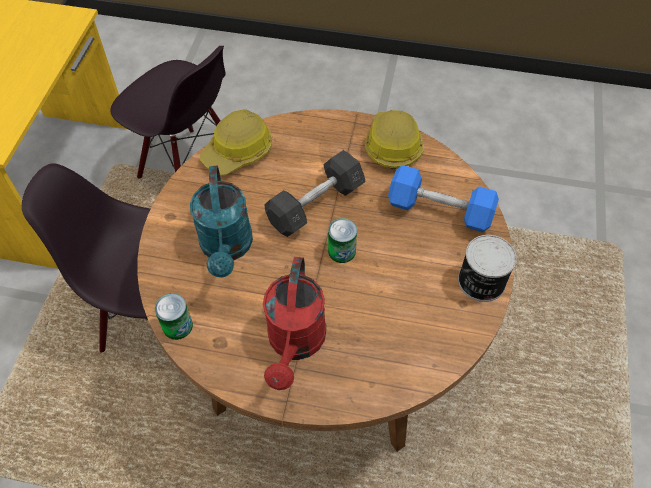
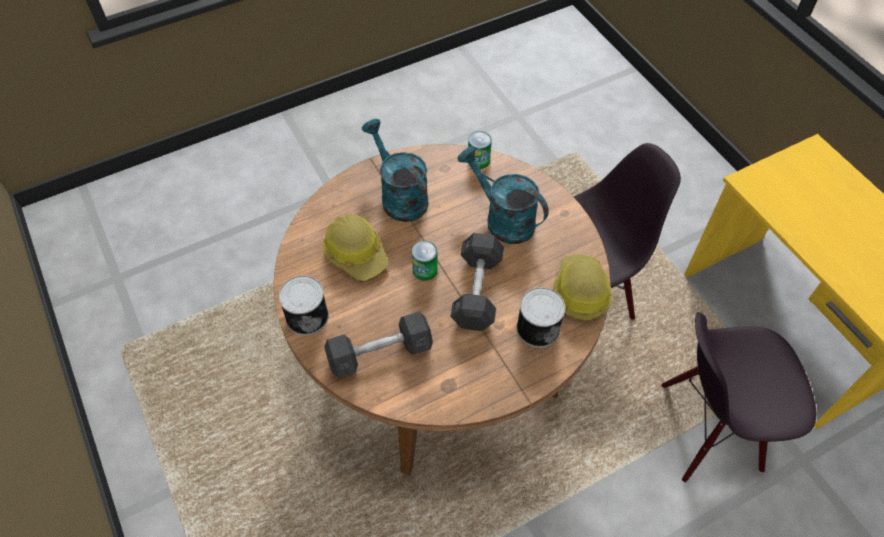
camera: 140 degrees right, 0 degrees up
(295, 344) = (399, 196): red watering can -> turquoise watering can
(299, 150) = (537, 327): none -> can
(392, 145) = (469, 389): hard hat -> hard hat (356, 253)
(440, 210) = (379, 353): blue dumbbell -> grey dumbbell

